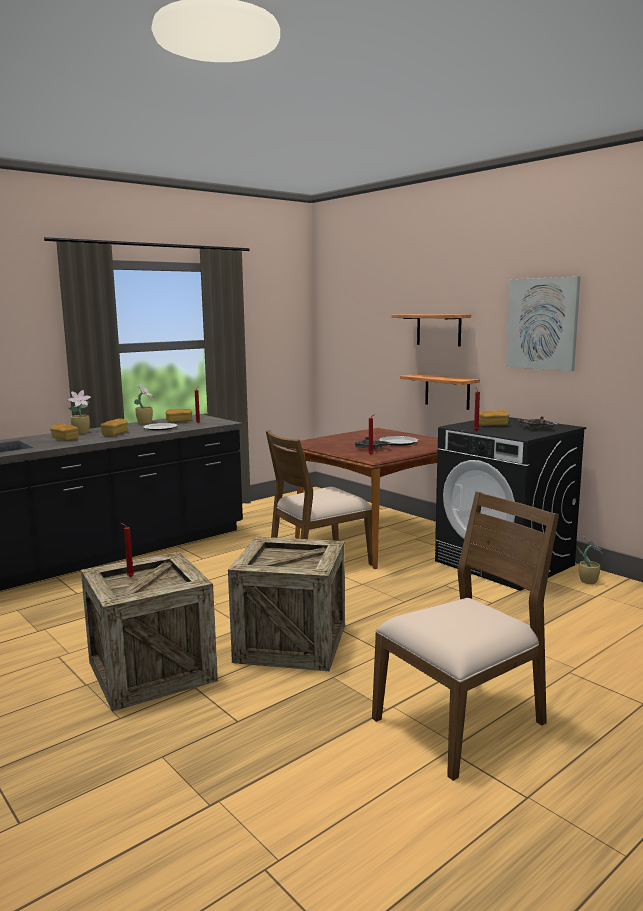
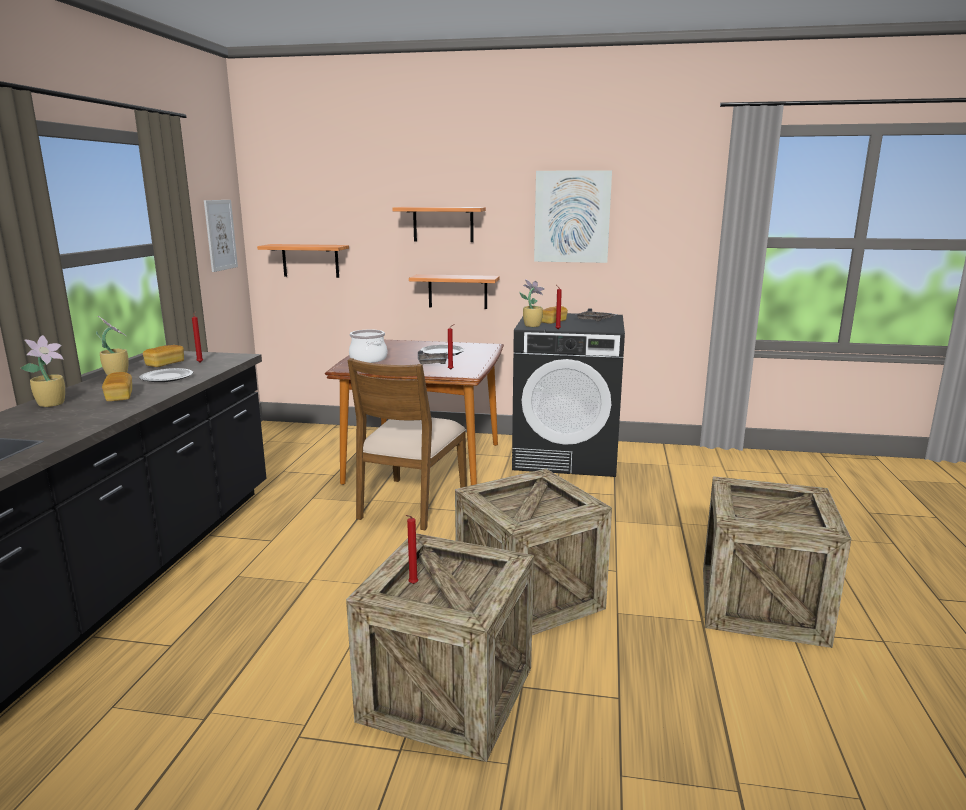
camera: 40 degrees left, 5 degrees up
(65, 439) = (55, 418): bread -> none
(285, 335) = (220, 235): none -> picture
(333, 439) = (368, 359): none -> cooking pot
(350, 358) = (310, 260): none -> shelf
(462, 722) = (761, 605): brown chair -> crate
(588, 581) = (644, 454): potted plant -> potted plant (532, 325)

